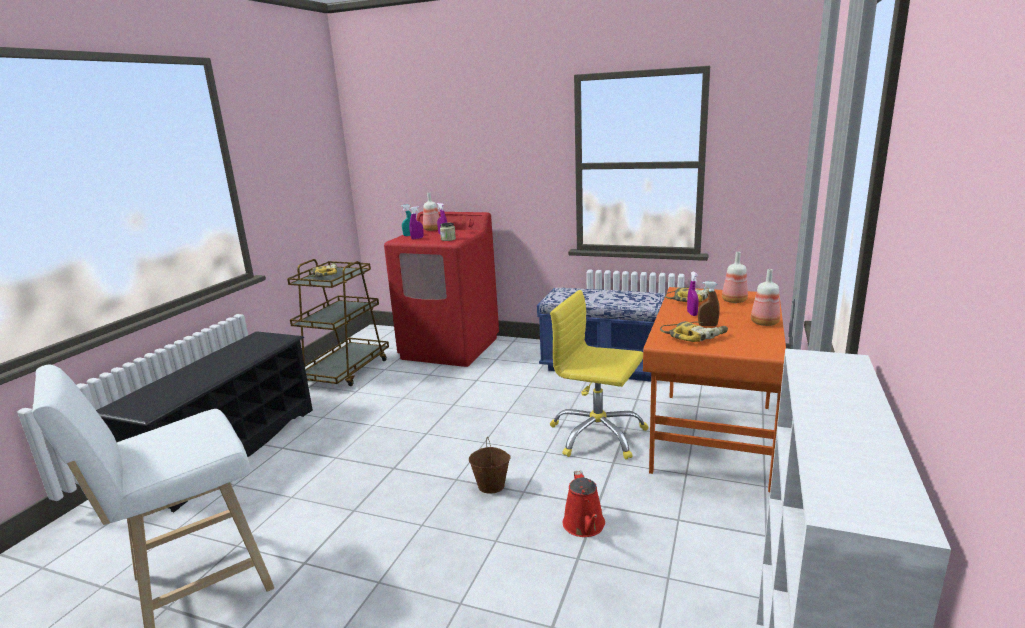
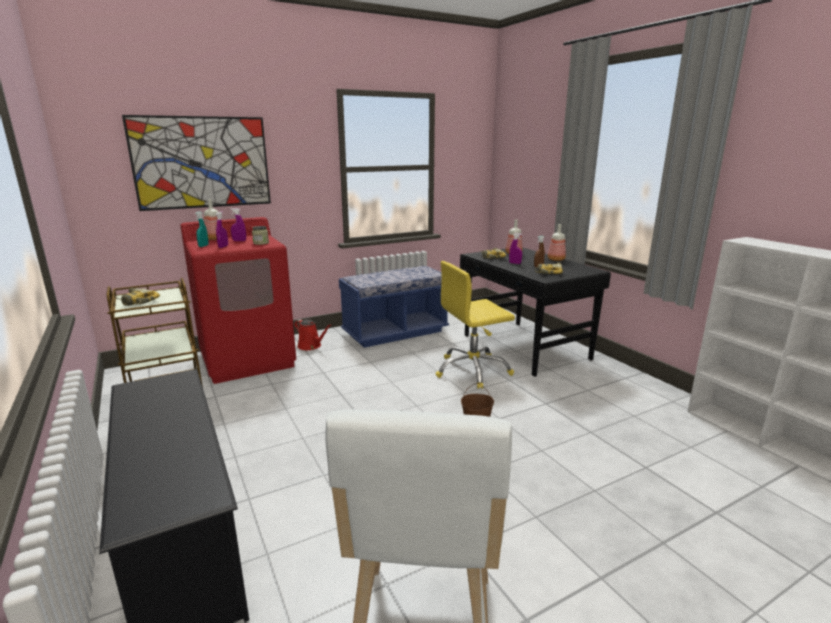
camera: 50 degrees left, 0 degrees up
(442, 157) = (202, 162): none -> picture
(585, 526) = (562, 416): red watering can -> red watering can (311, 346)
(711, 437) = (524, 347): orange desk -> black desk

